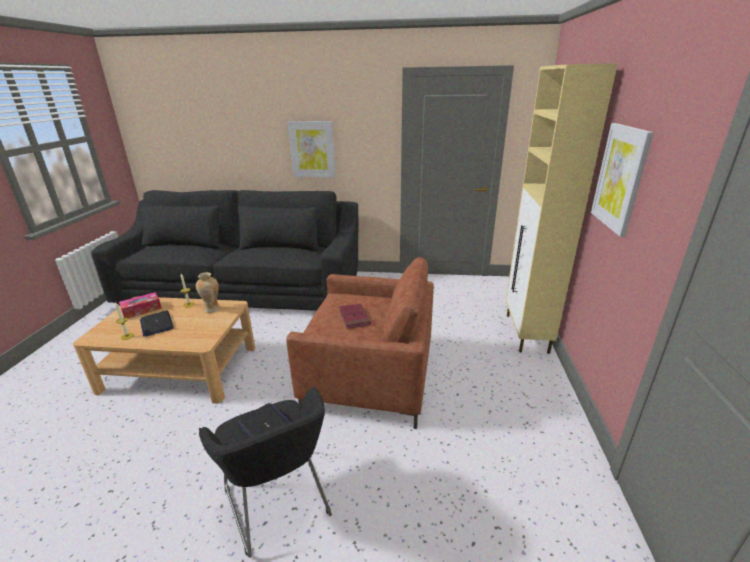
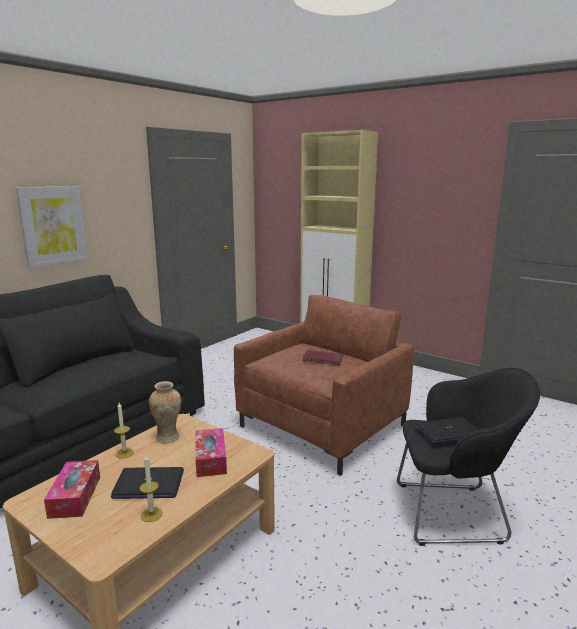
camera: 60 degrees left, 10 degrees down
(190, 332) = (210, 459): none -> tissue box
(620, 178) = (408, 202): picture -> none

